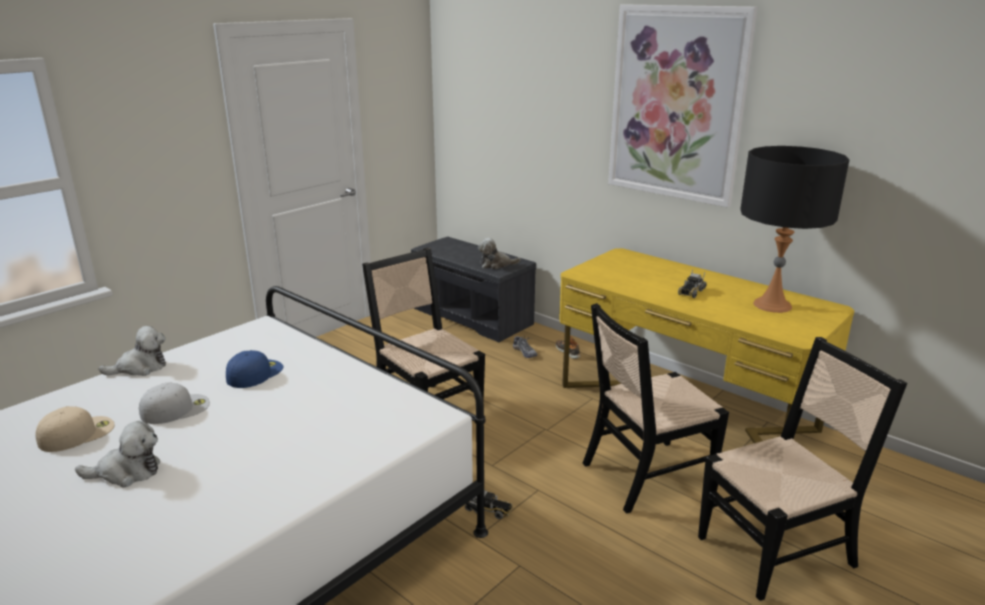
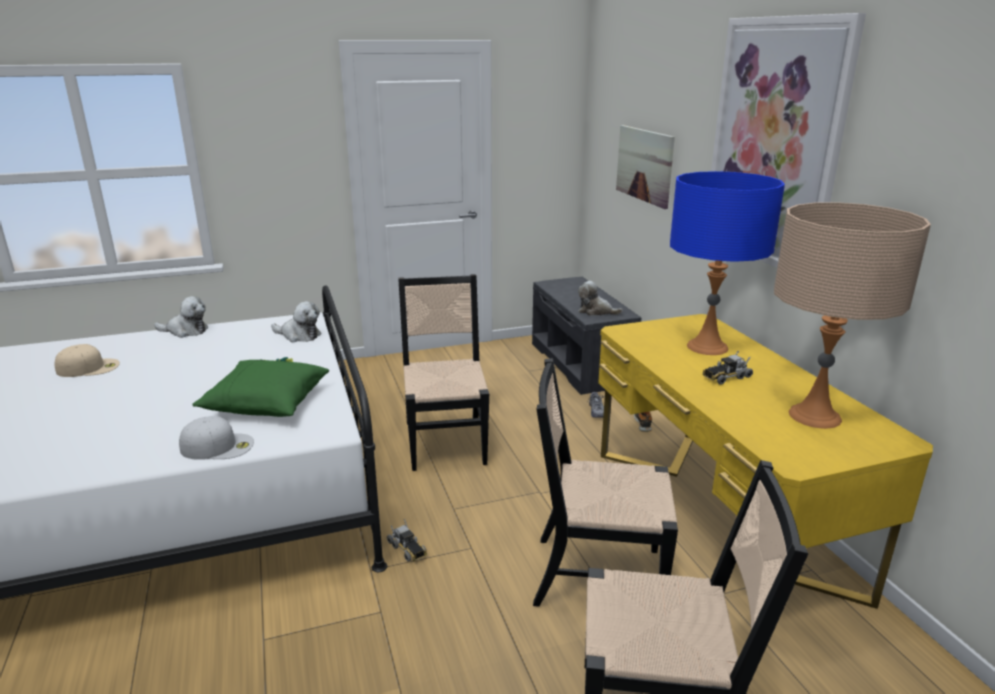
camera: 30 degrees right, 0 degrees up
(127, 472) = (76, 404): plush toy -> plush toy (299, 335)
(176, 408) = (165, 367): white cap -> white cap (218, 446)
(254, 373) = (250, 355): blue cap -> none
(342, 411) = (267, 404): none -> green pillow
(522, 128) = (644, 165): none -> picture
(651, 272) = (707, 347): none -> blue table lamp
(772, 305) = (814, 416): black table lamp -> beige table lamp

